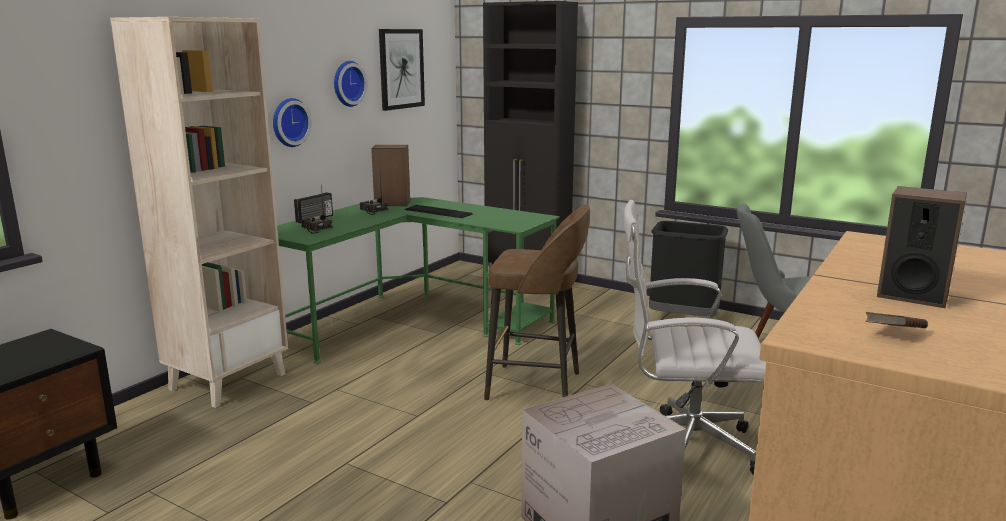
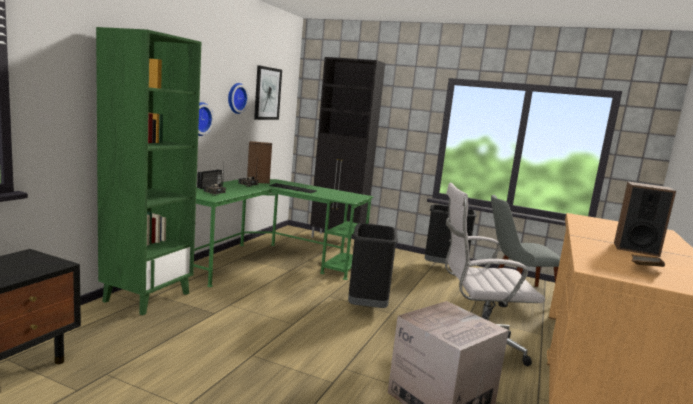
camera: 10 degrees left, 5 degrees down
(228, 381) = (147, 297): beige bookcase -> green bookcase
(537, 387) = (367, 307): brown stool -> black trash can

